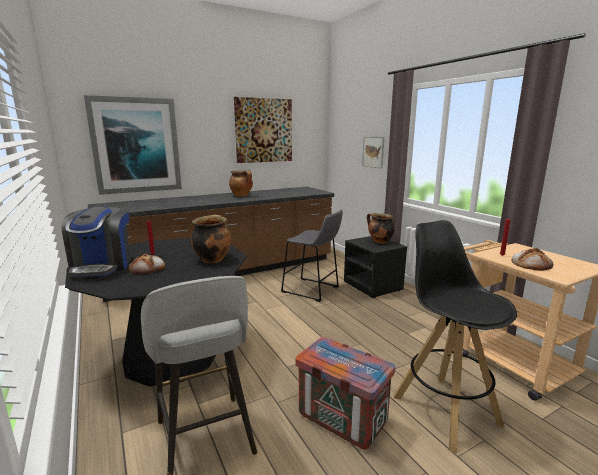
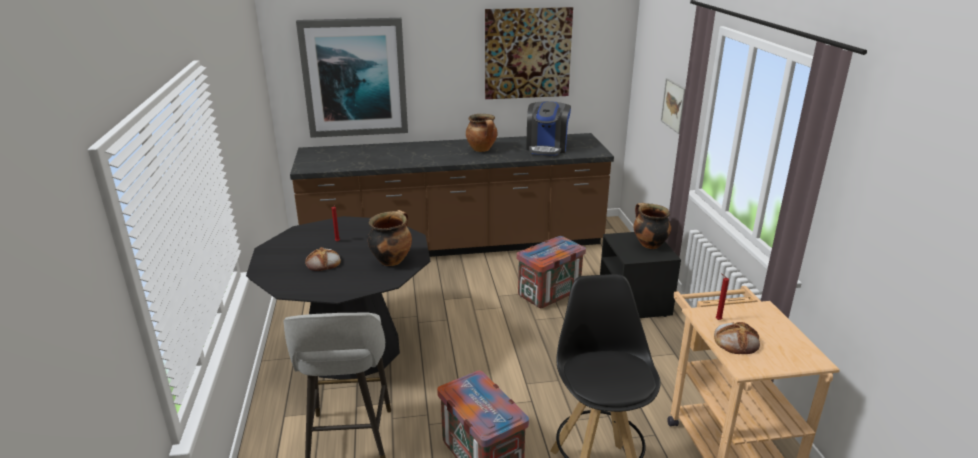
camera: 20 degrees right, 10 degrees up
(102, 266) = (285, 251): coffee machine -> coffee machine (547, 148)
(313, 290) = (548, 294): grey stool -> crate

